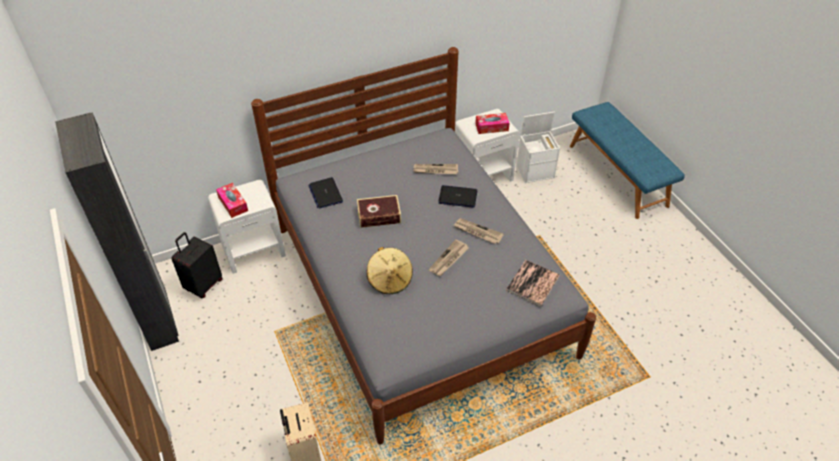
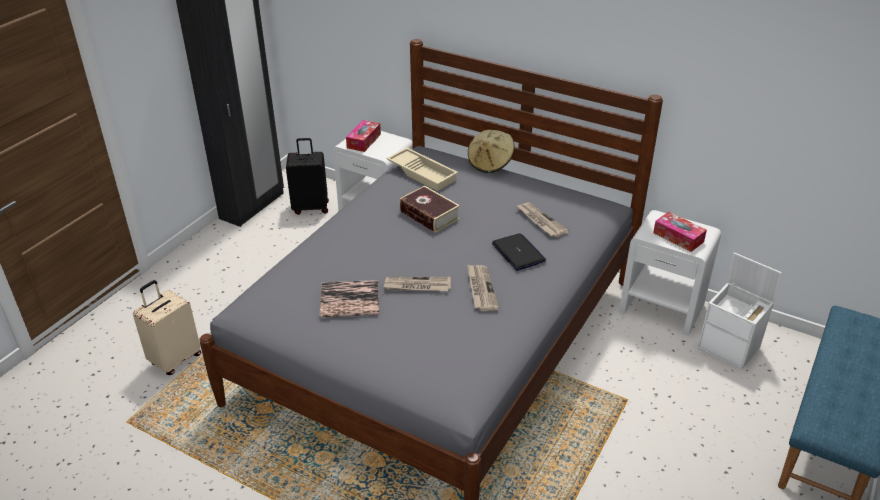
camera: 55 degrees right, 10 degrees down
(325, 193) = (423, 173): laptop -> beige tray
(390, 280) = (348, 260): beige hat -> beige hat (490, 163)
(532, 283) = (447, 365): book -> book (349, 300)

